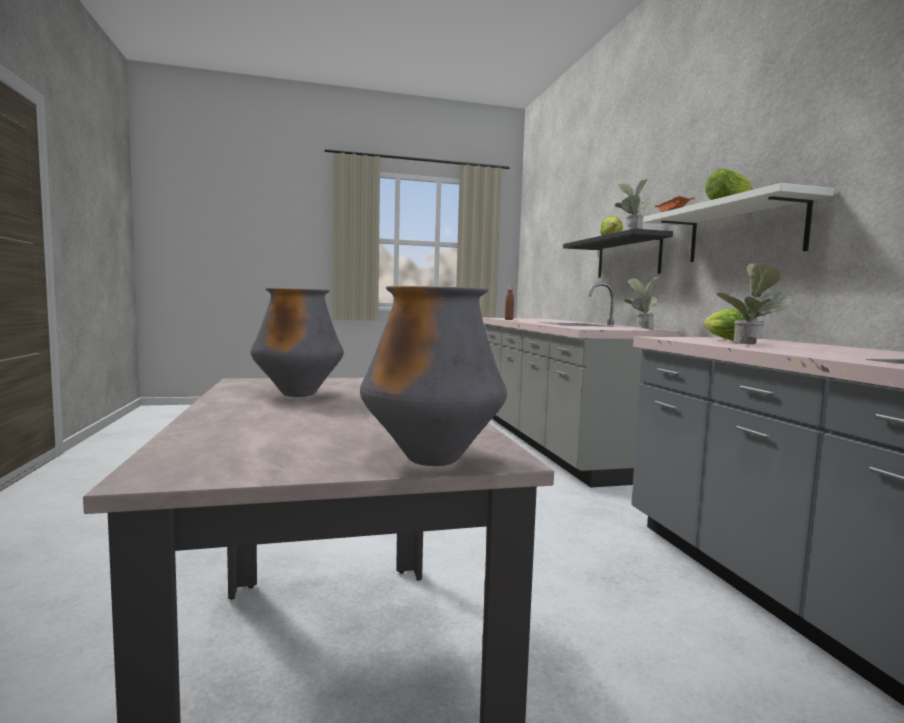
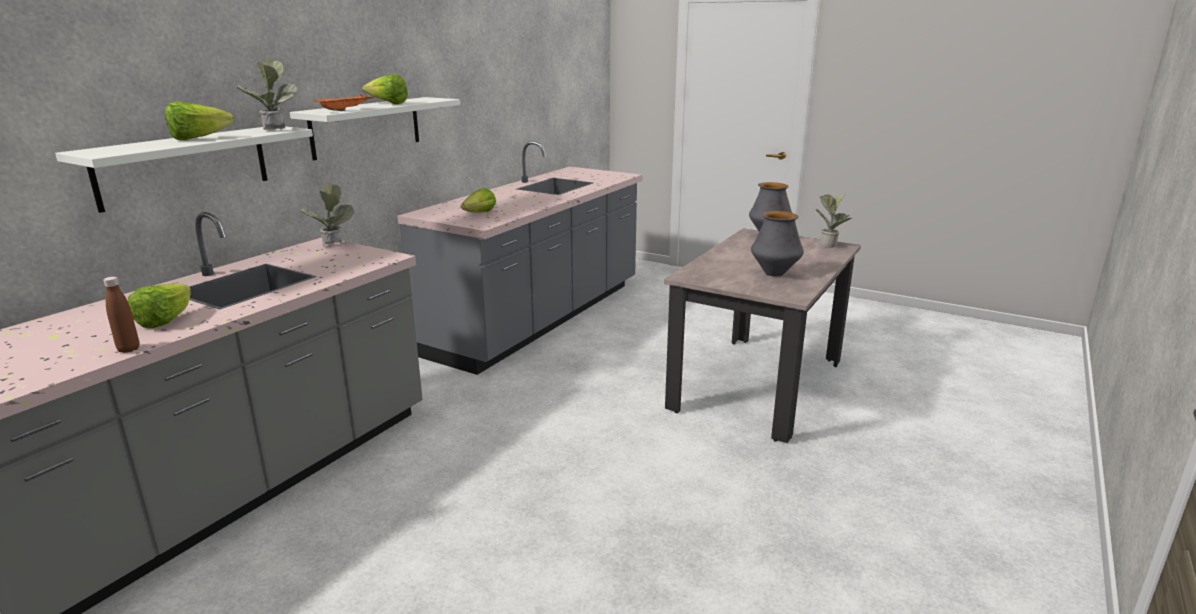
camera: 135 degrees left, 15 degrees up
(536, 321) = (165, 321): none -> lettuce
(628, 257) = (184, 166): black shelf -> white shelf
(750, 345) = (517, 208): potted plant -> potted plant (830, 245)

